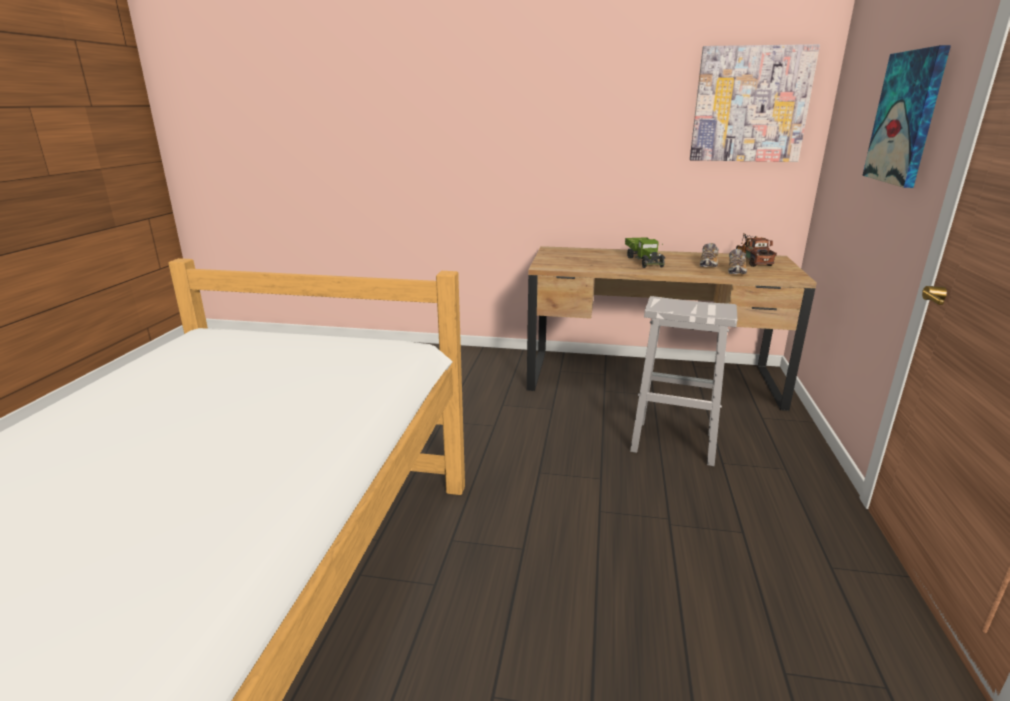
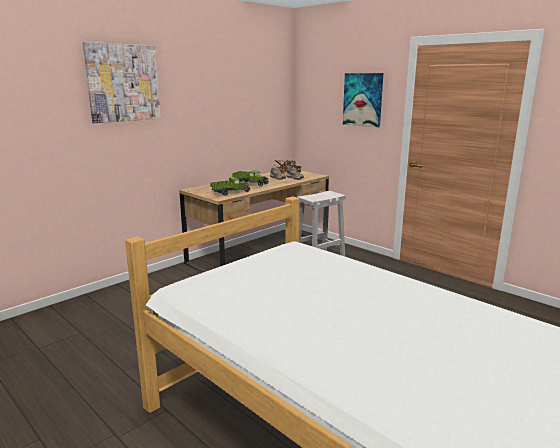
camera: 55 degrees left, 5 degrees down
(578, 264) = (230, 192): none -> toy truck
(750, 105) = (265, 93): picture -> picture (123, 83)

